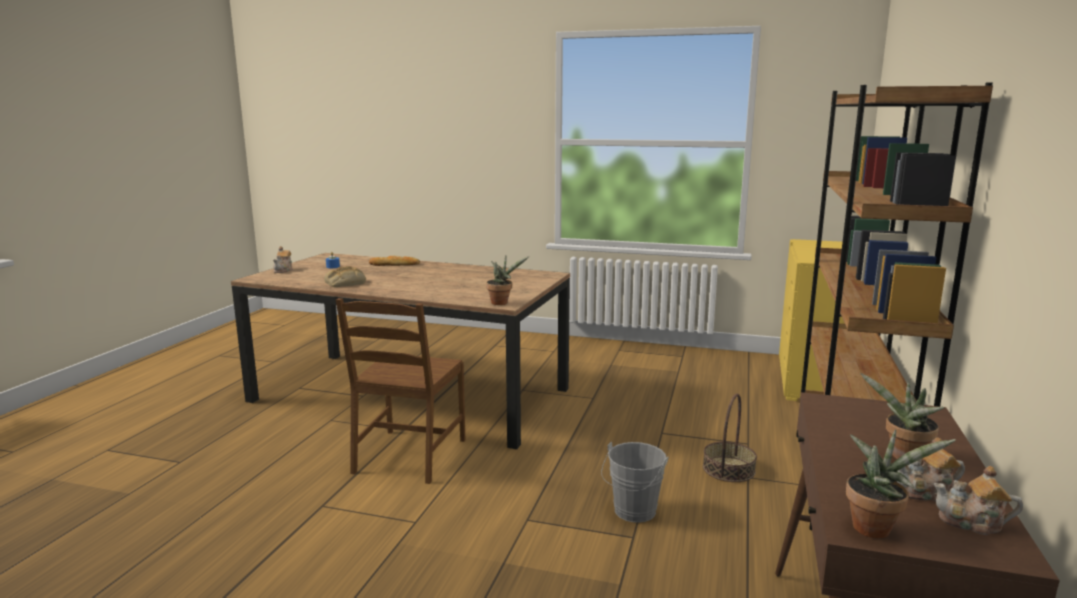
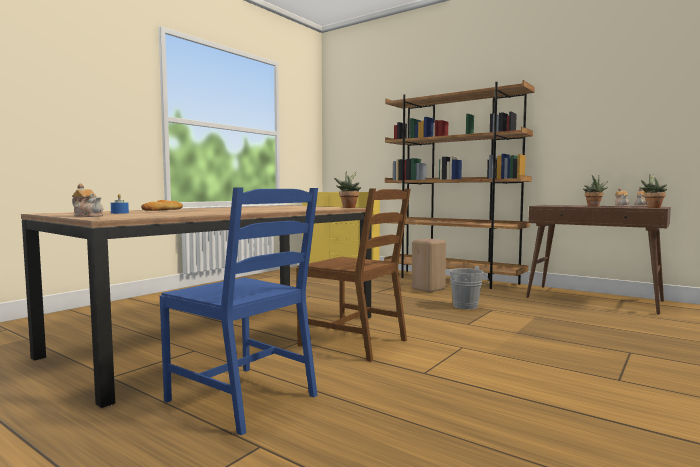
camera: 70 degrees left, 10 degrees down
(260, 438) = (244, 397): none -> blue chair
(345, 283) = (213, 212): bread -> none
(729, 469) = (429, 289): basket -> beige stool

